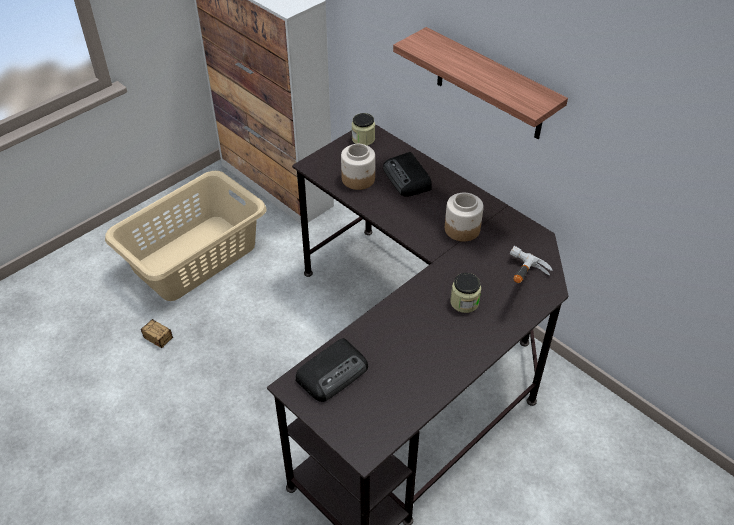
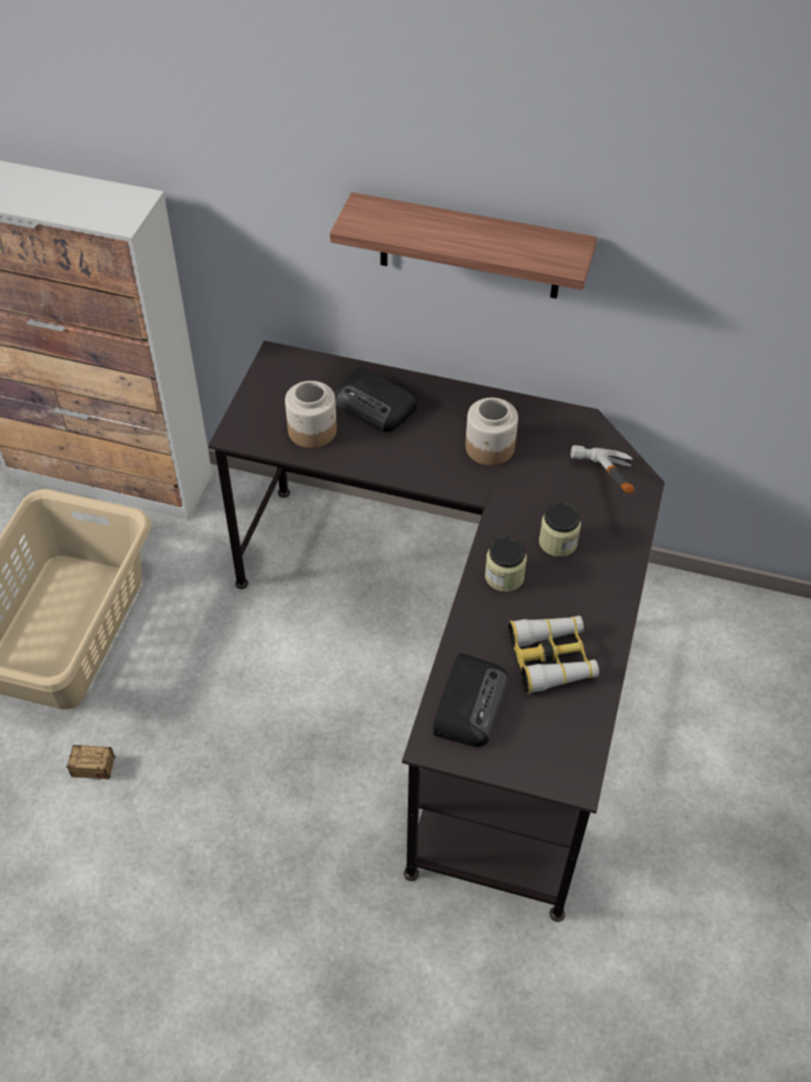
camera: 30 degrees left, 5 degrees up
(363, 139) = (277, 371): jar -> jar (504, 576)
(406, 370) = (551, 658): none -> binoculars

